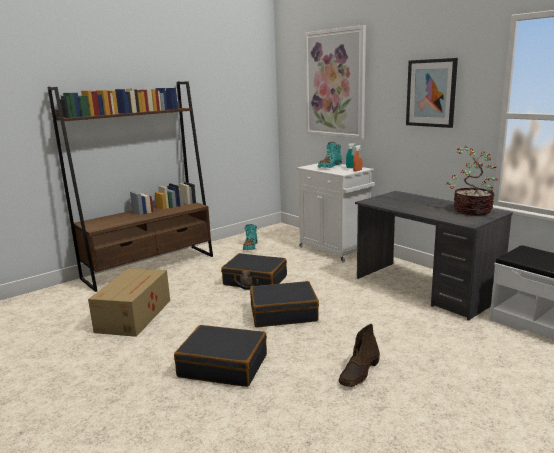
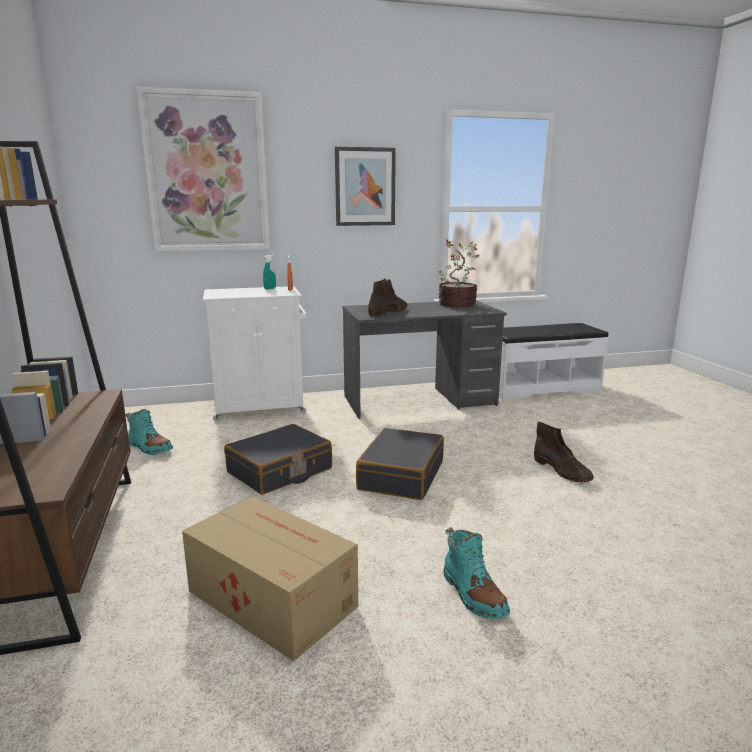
camera: 65 degrees left, 0 degrees up
(223, 365) = (505, 542): black suitcase -> none
(329, 166) = (241, 292): turquoise boot -> turquoise boot (473, 594)
(396, 202) = (388, 312): none -> brown boot

